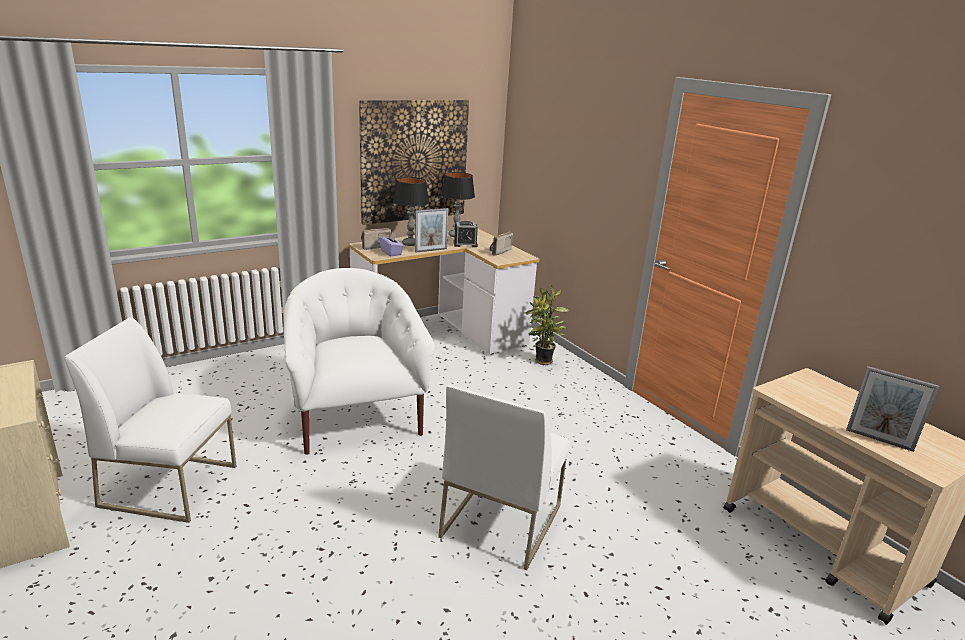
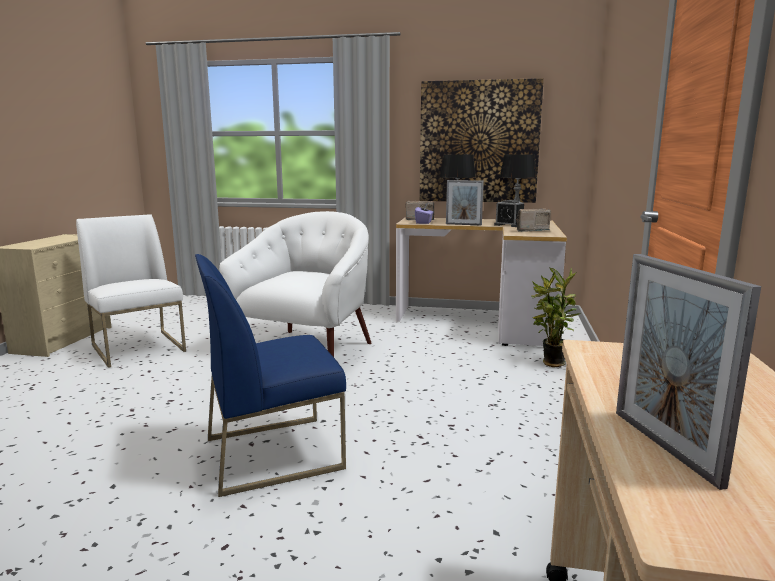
camera: 45 degrees right, 10 degrees down
(501, 520) = (274, 452): white chair -> blue chair

